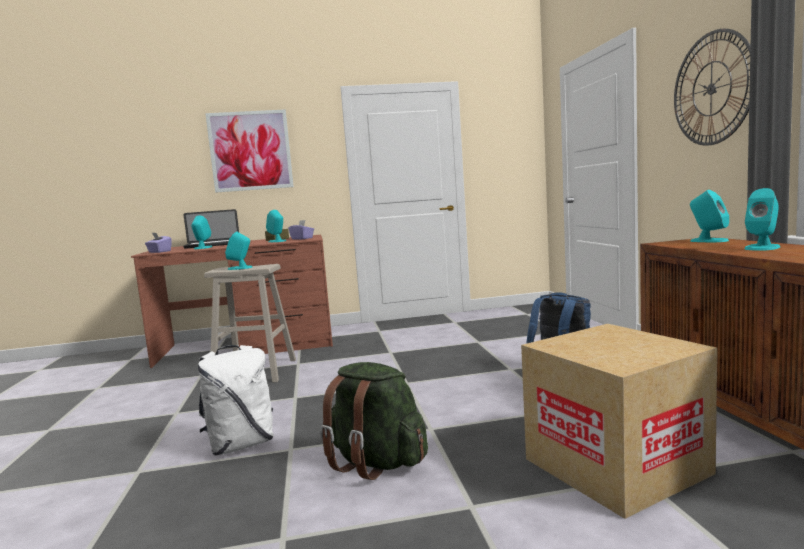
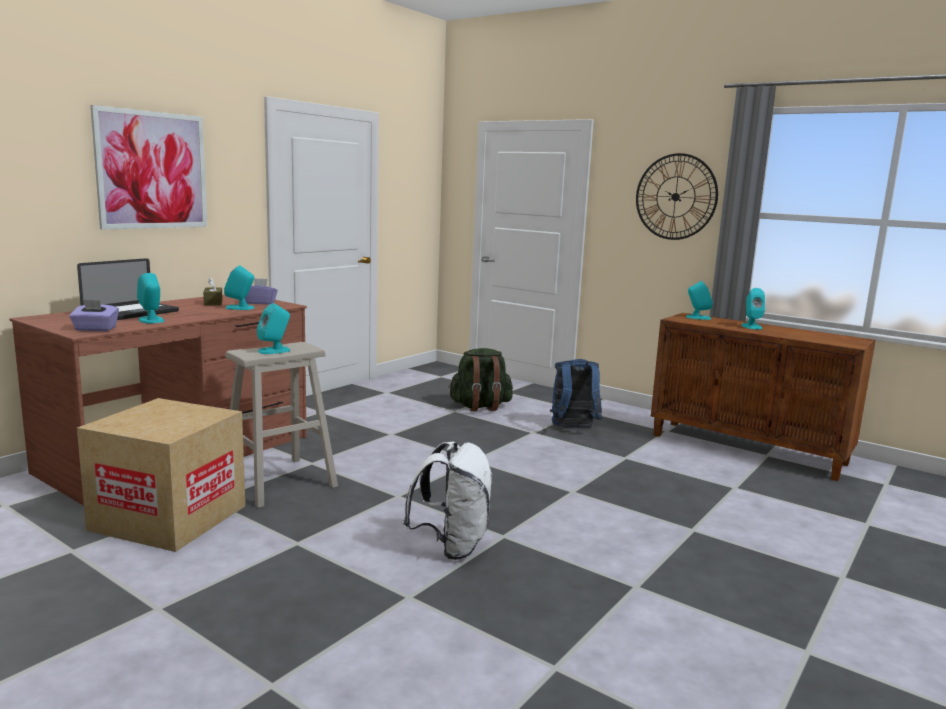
camera: 45 degrees left, 5 degrees up
(376, 463) = (588, 524): green backpack -> green backpack (480, 407)
(616, 466) = (714, 485): cardboard box -> cardboard box (169, 518)

